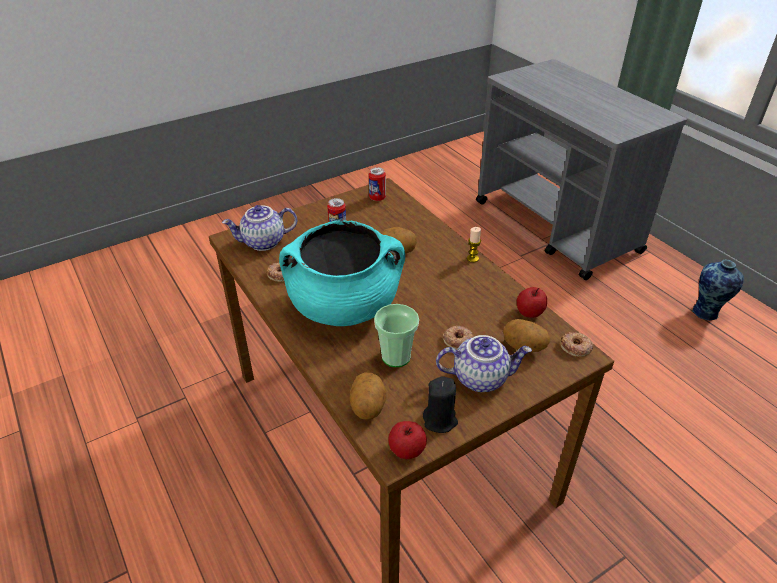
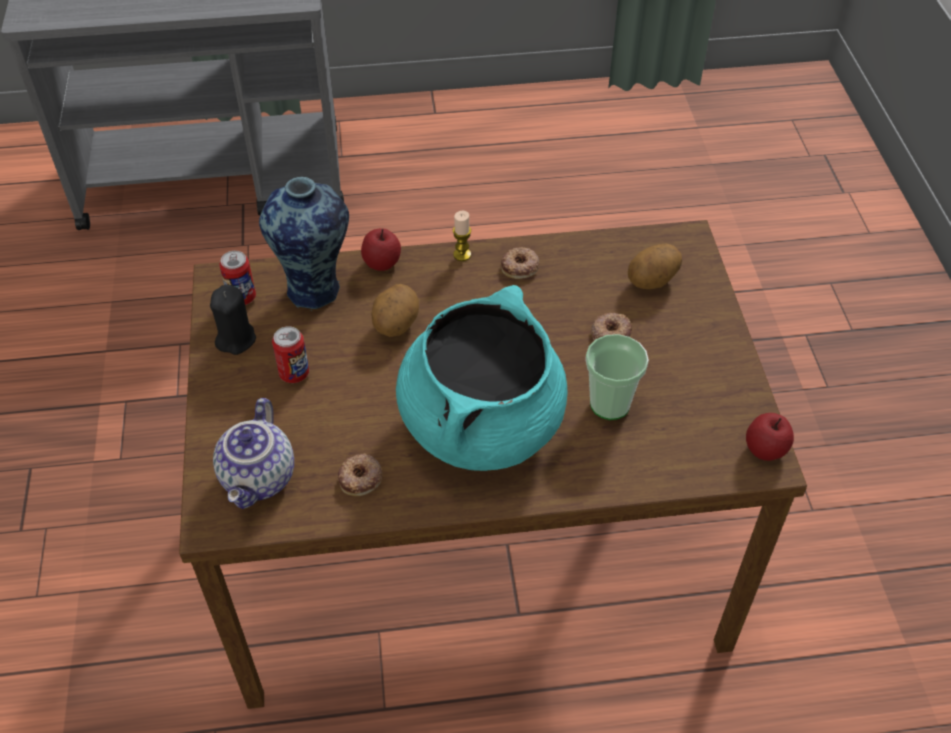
camera: 65 degrees left, 10 degrees up
(368, 407) = (684, 462): potato -> none
(440, 420) = (732, 402): black candle -> black candle (236, 339)
(480, 377) = (682, 339): teapot -> none
(530, 312) = (596, 249): apple -> apple (382, 262)
(575, 347) = (673, 238): donut -> donut (520, 266)
(707, 312) = (474, 137): vase -> vase (316, 288)

